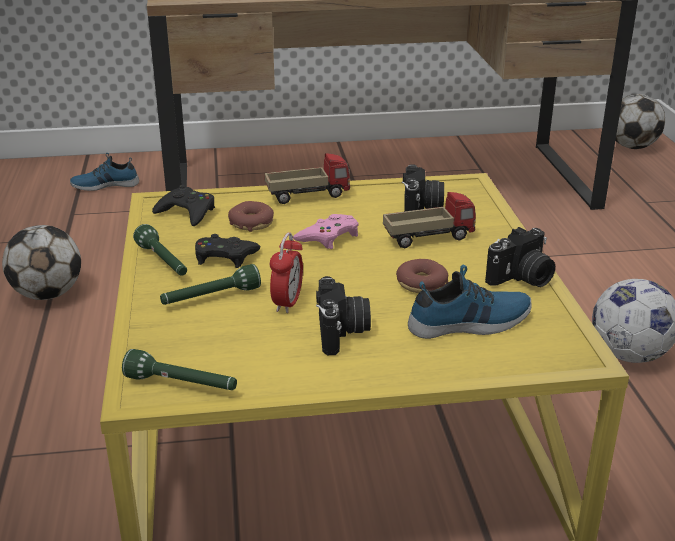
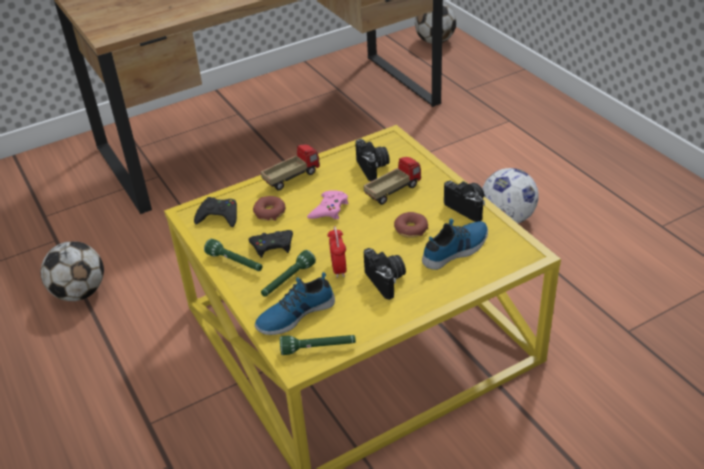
camera: 20 degrees left, 10 degrees up
(105, 185) = (52, 181): shoe -> shoe (294, 314)
(522, 279) = (468, 207): camera -> camera turned 75 degrees counterclockwise

